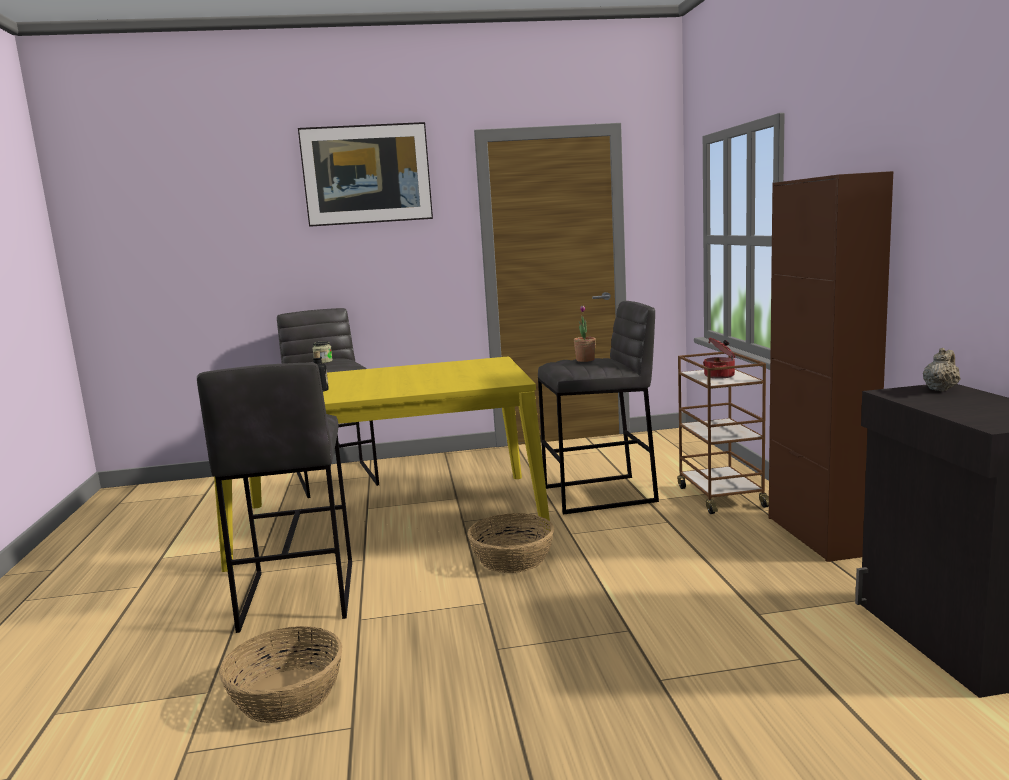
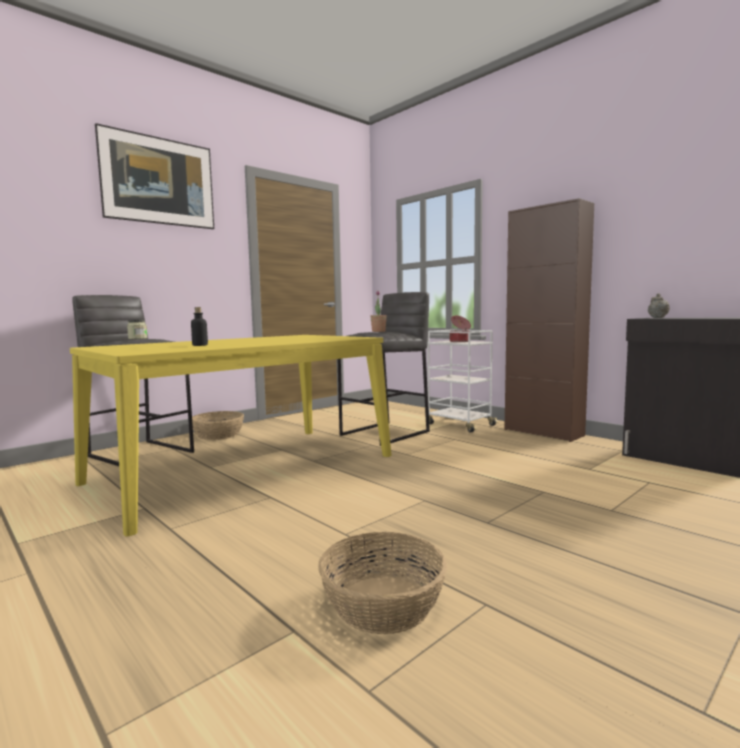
camera: 35 degrees left, 5 degrees down
(297, 595) = (250, 533): grey stool -> none
(512, 559) = (394, 473): basket -> basket (218, 435)
(720, 496) = (459, 424): brown cart -> white cart

